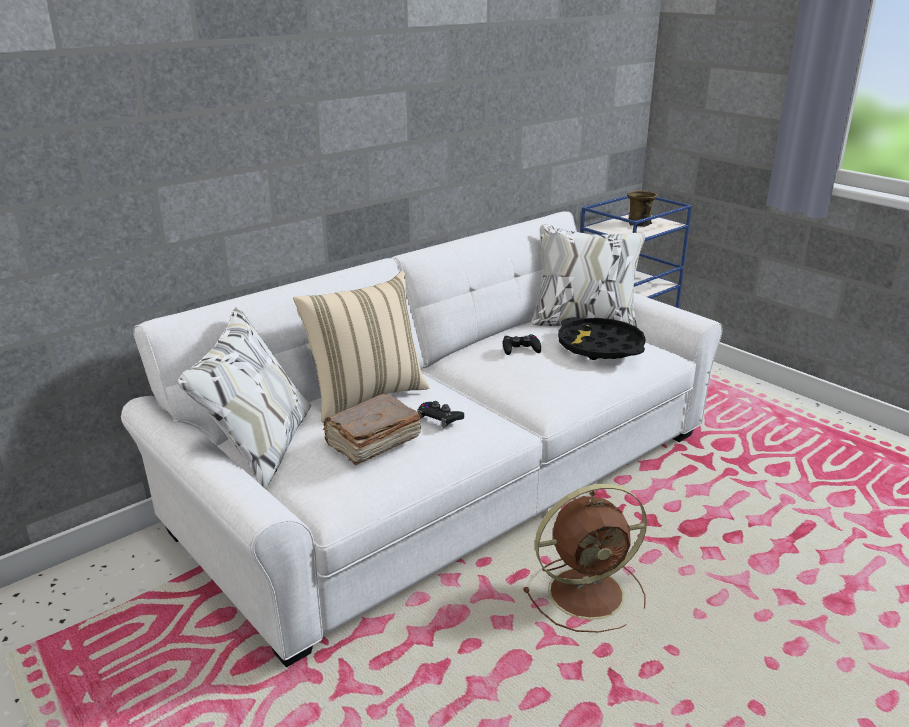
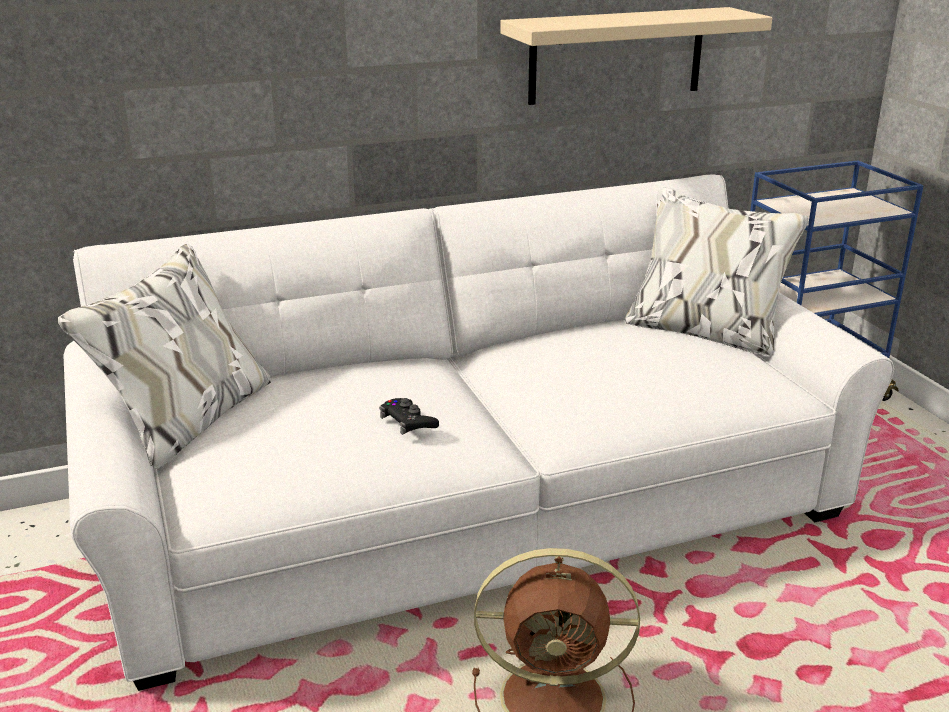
camera: 20 degrees right, 0 degrees up
(365, 396) = (343, 379): beige pillow -> none
(372, 442) = (303, 436): brown book -> none
(495, 131) = (616, 55): none -> beige shelf
(520, 349) = (582, 351): black game controller -> none
(600, 346) = (693, 365): black tray -> none
(639, 223) = (841, 204): brown mug -> none

